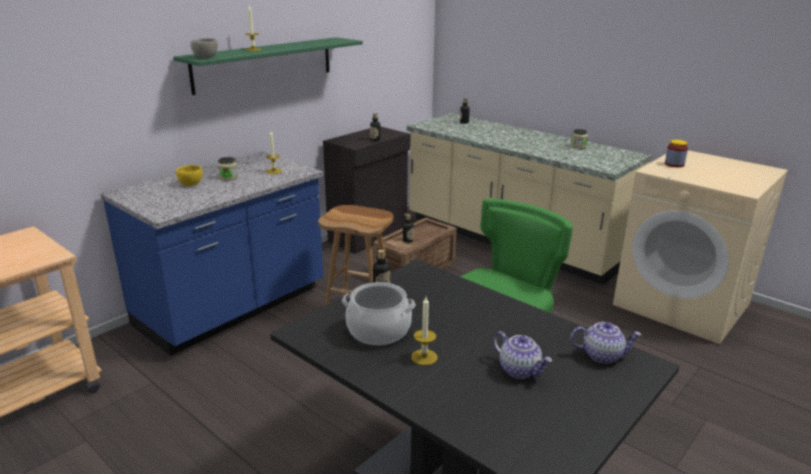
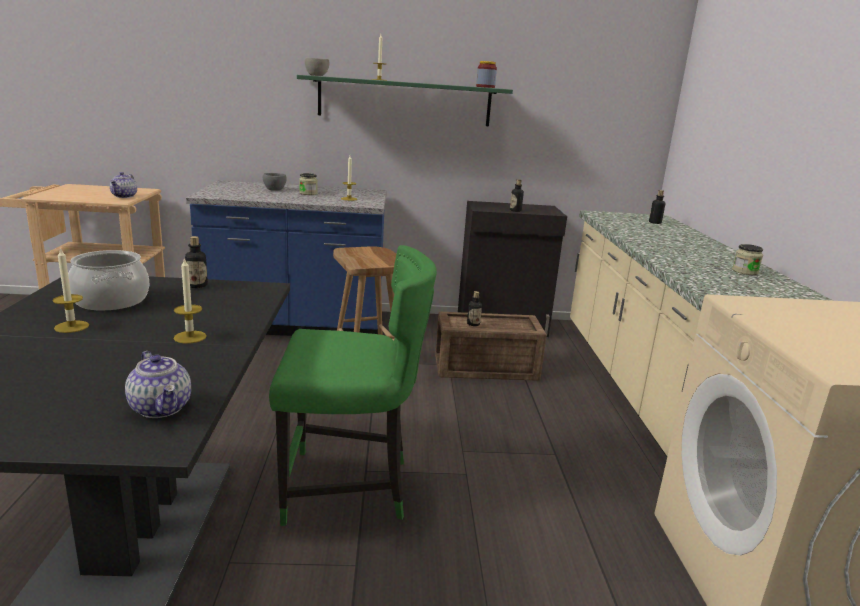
camera: 45 degrees right, 5 degrees down
(191, 184) = (275, 189): yellow bowl -> grey bowl
(492, 320) = (190, 337): none -> candle
(520, 370) = (79, 371): teapot -> teapot (124, 196)
(674, 164) = (804, 310): jar -> jar (485, 87)

